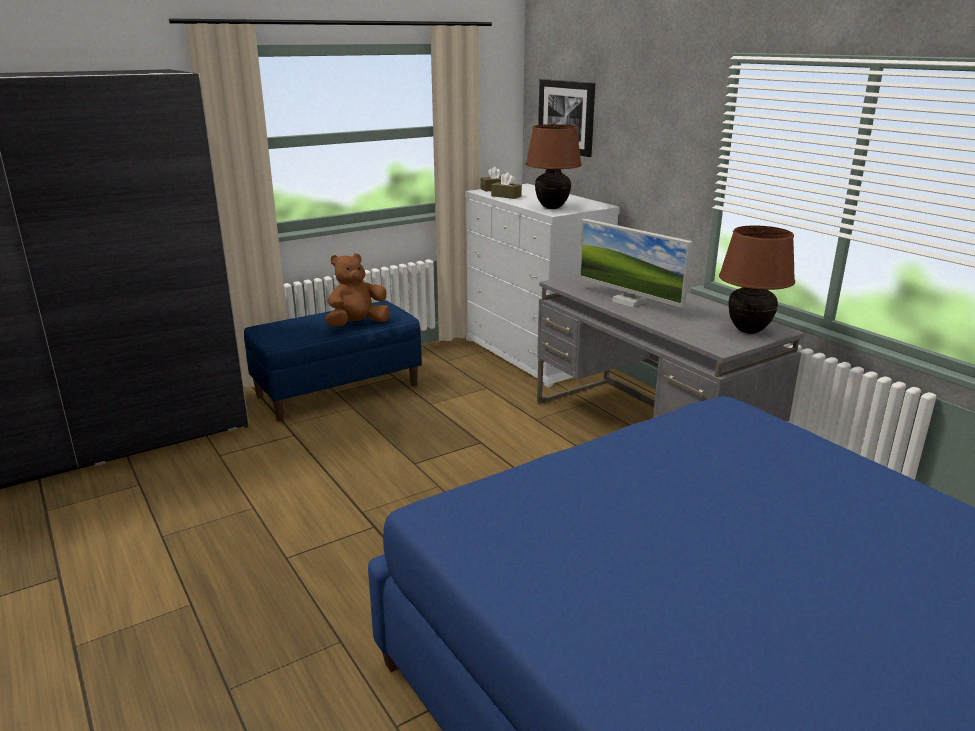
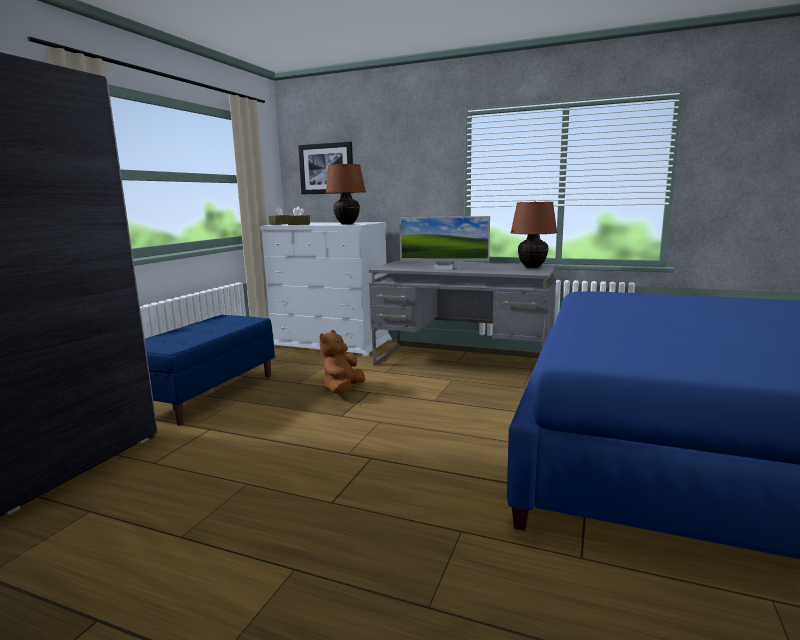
camera: 35 degrees left, 10 degrees down
(357, 325) = (225, 328): brown plush toy -> brown plush toy (343, 390)

